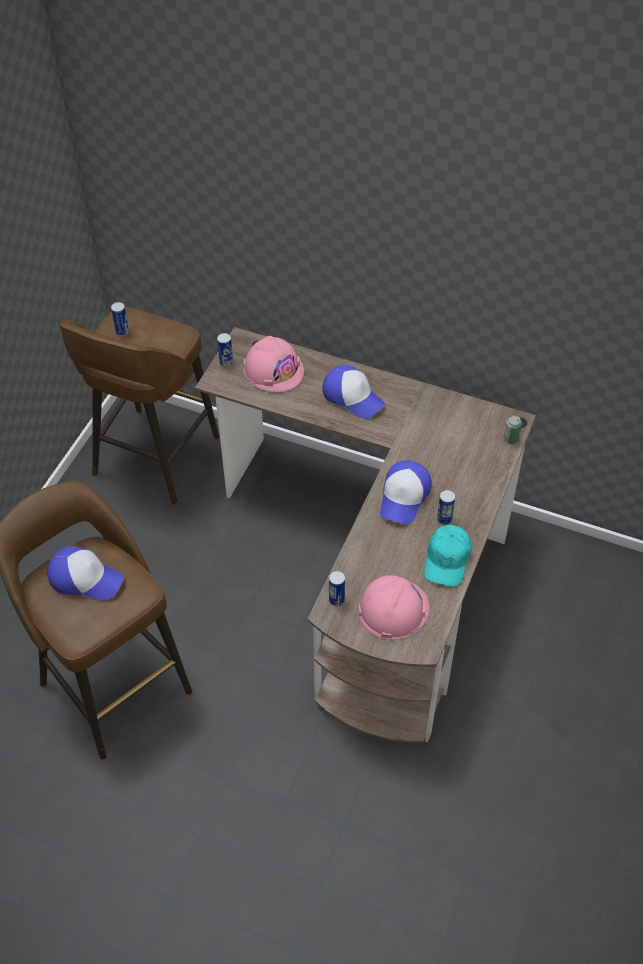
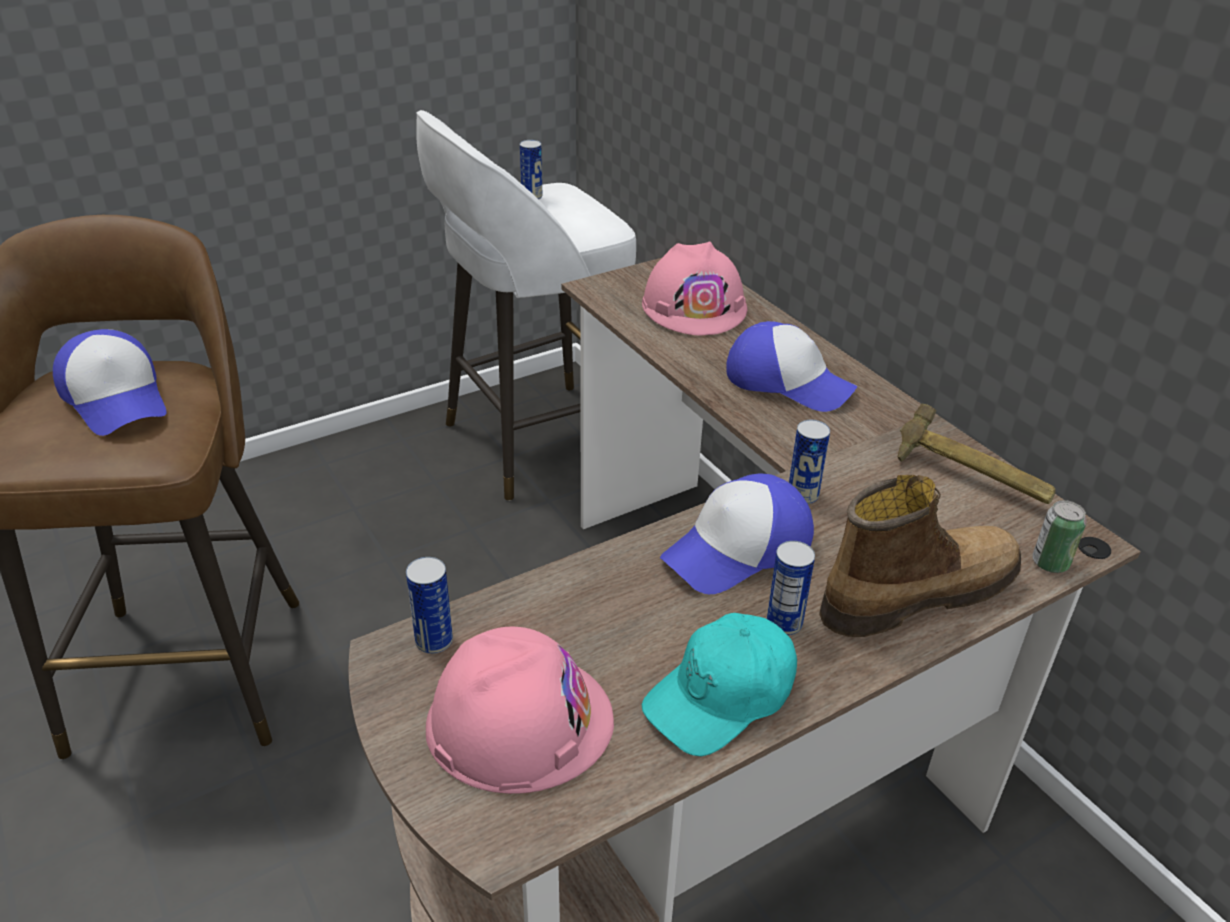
camera: 35 degrees right, 15 degrees down
(153, 458) = (535, 441): brown stool -> white stool
(226, 362) = (635, 277): can -> can (802, 495)
(352, 397) = (787, 382): cap -> cap turned 45 degrees counterclockwise
(459, 413) = (969, 480): none -> hammer
(476, 480) = (916, 593): none -> boot

